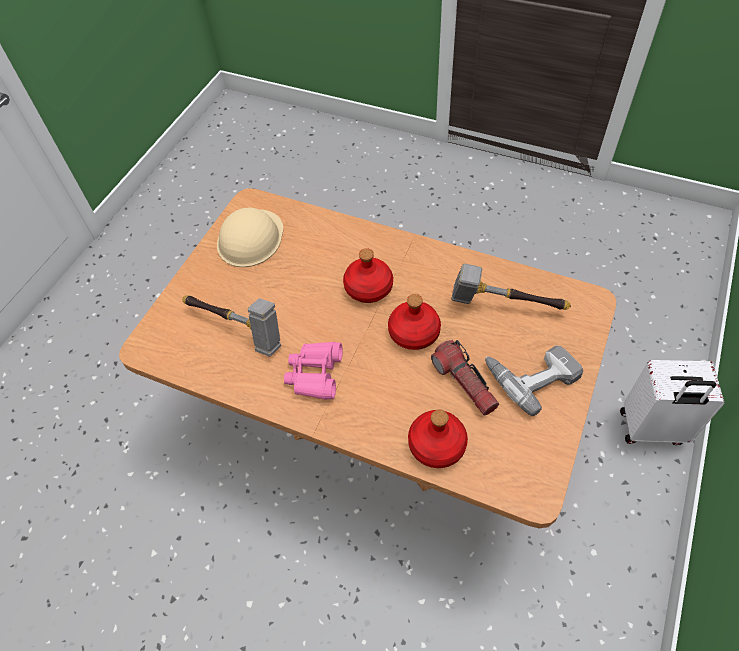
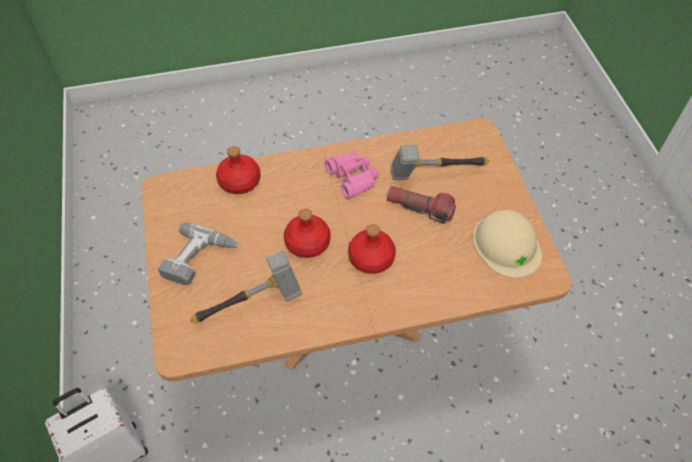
camera: 140 degrees right, 0 degrees up
(464, 383) = (245, 228): flashlight -> flashlight (420, 208)

